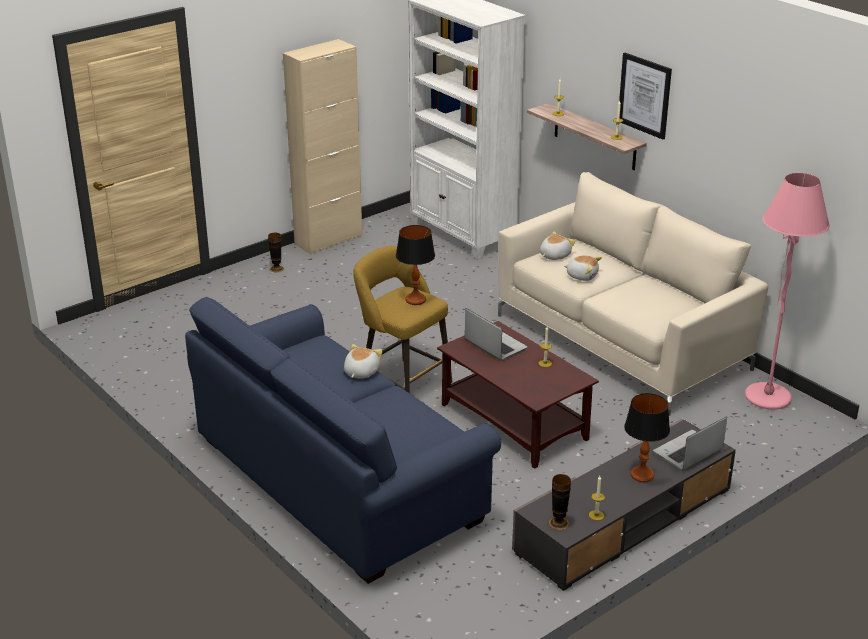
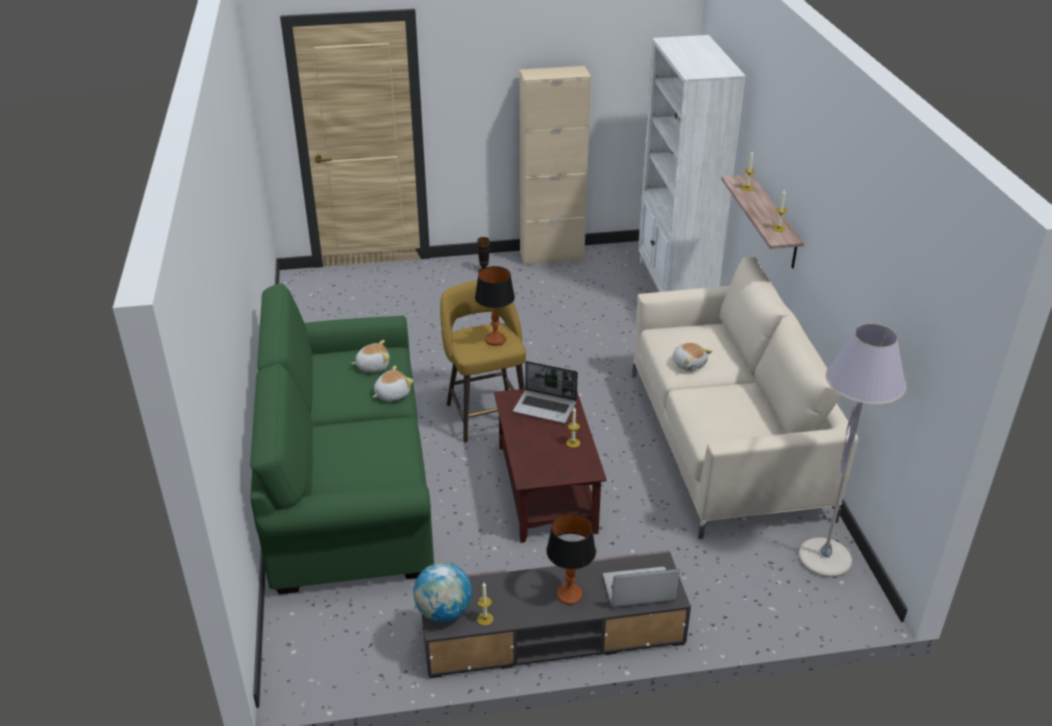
camera: 30 degrees right, 5 degrees up
(338, 479) = (349, 485): blue sofa -> green sofa
(494, 345) = (546, 407): laptop -> laptop turned 120 degrees clockwise
(554, 255) = (683, 334): plush toy -> plush toy (373, 366)
(558, 523) = (443, 611): vase -> globe
(645, 95) = (809, 190): picture -> none
(768, 397) = (824, 559): pink floor lamp -> grey floor lamp

